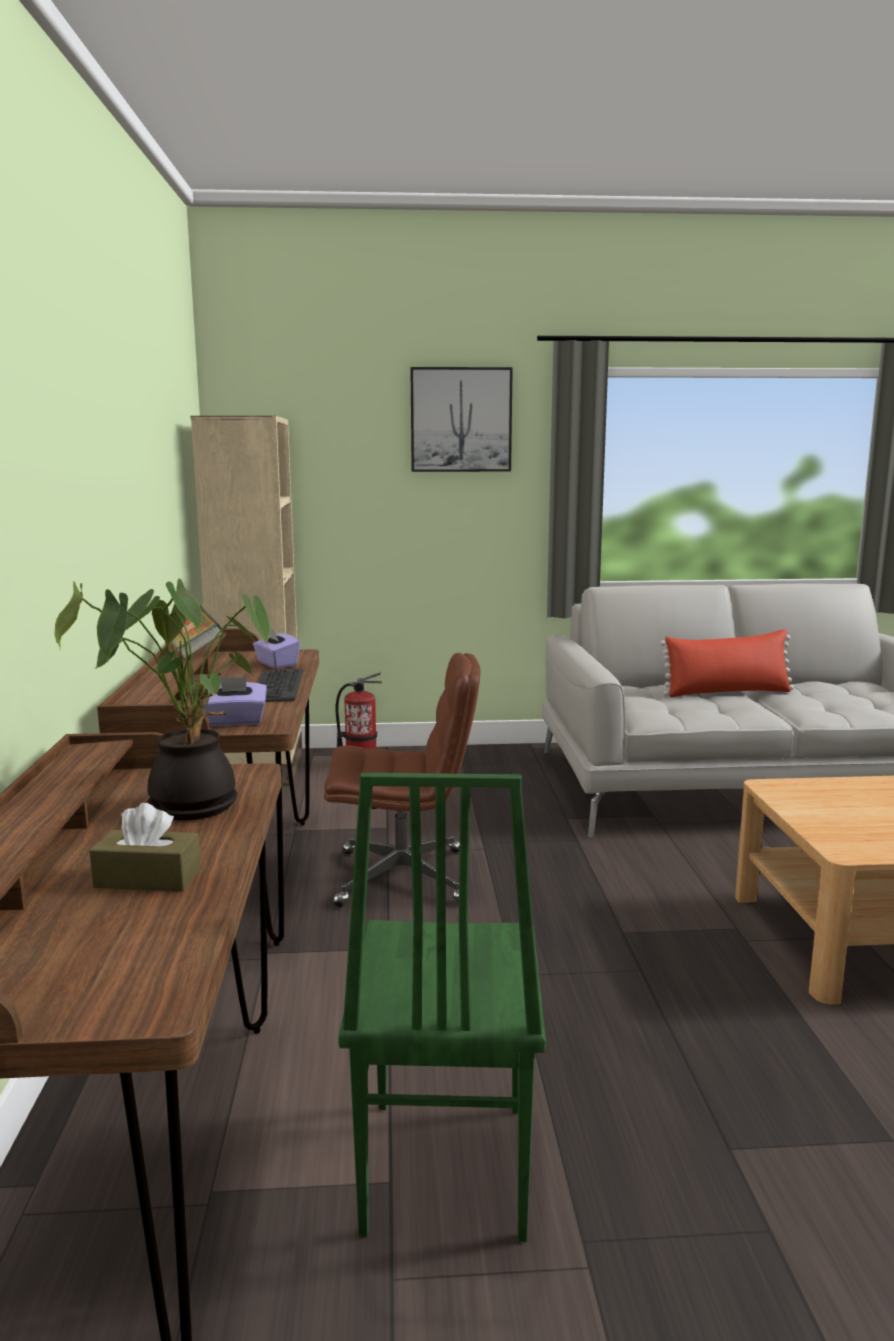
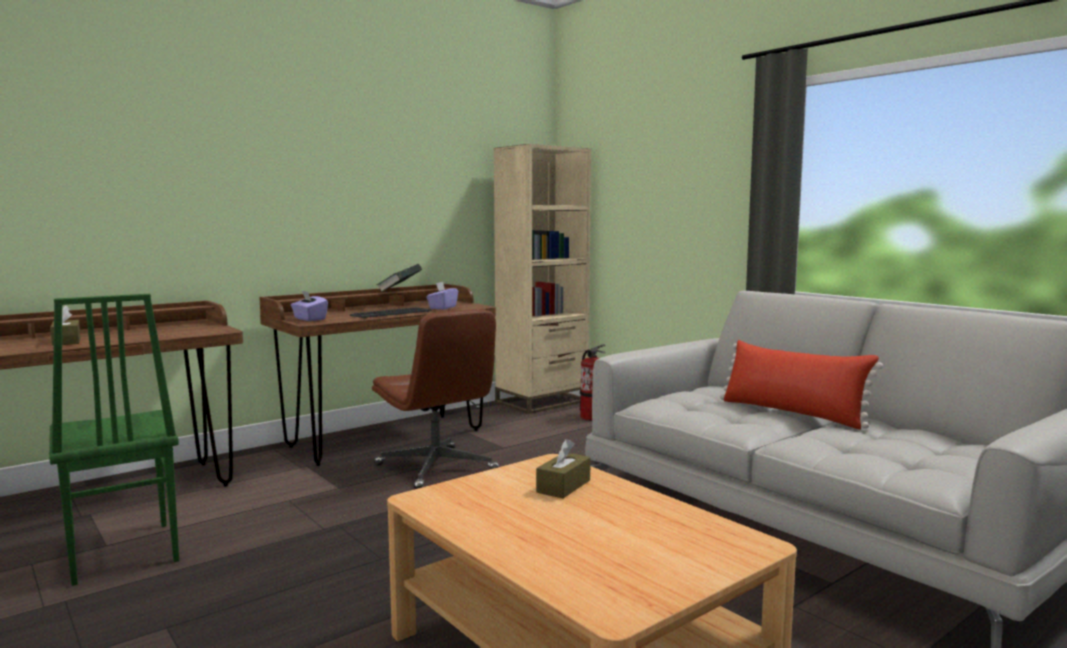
camera: 55 degrees right, 5 degrees down
(189, 804) = (166, 332): potted plant -> none
(442, 1168) = (120, 553): green chair -> green chair turned 90 degrees counterclockwise
(461, 420) = (698, 139): picture -> none
(844, 797) = (563, 486): none -> brown tissue box

